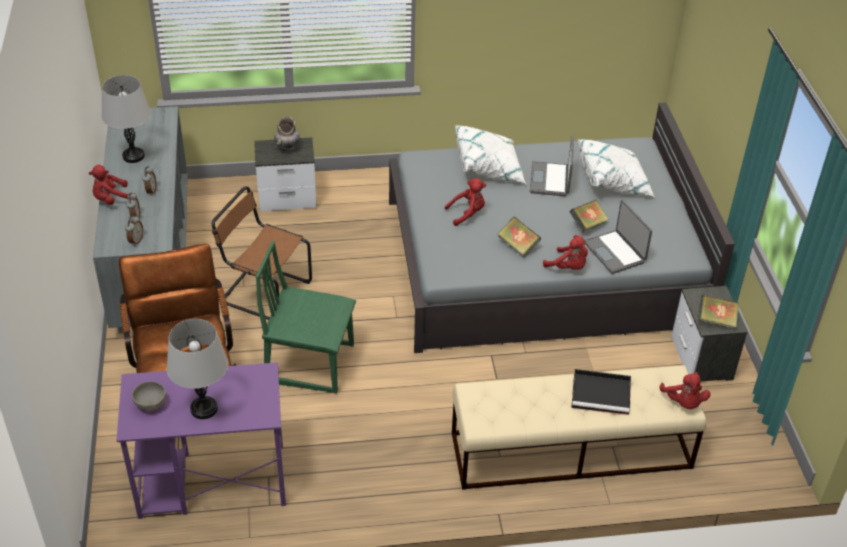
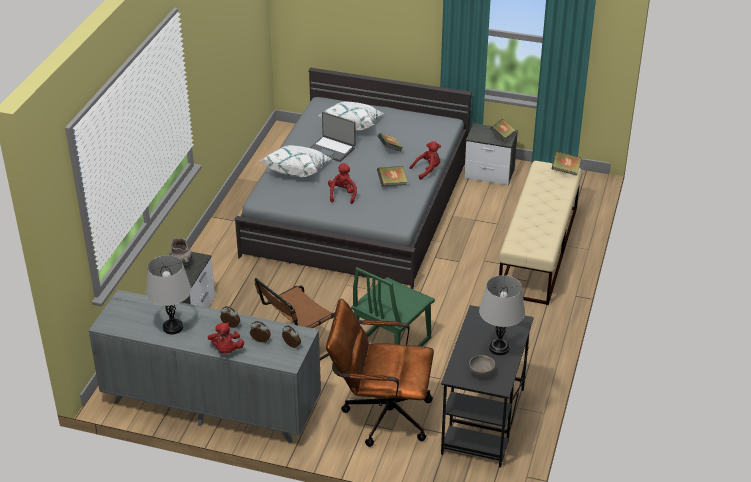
camera: 65 degrees left, 5 degrees down
(211, 481) = (483, 421): purple desk -> black desk
(602, 394) = (543, 197): black tray -> none
(615, 252) = (425, 148): laptop -> none
(683, 402) = (565, 170): red plush toy -> book

